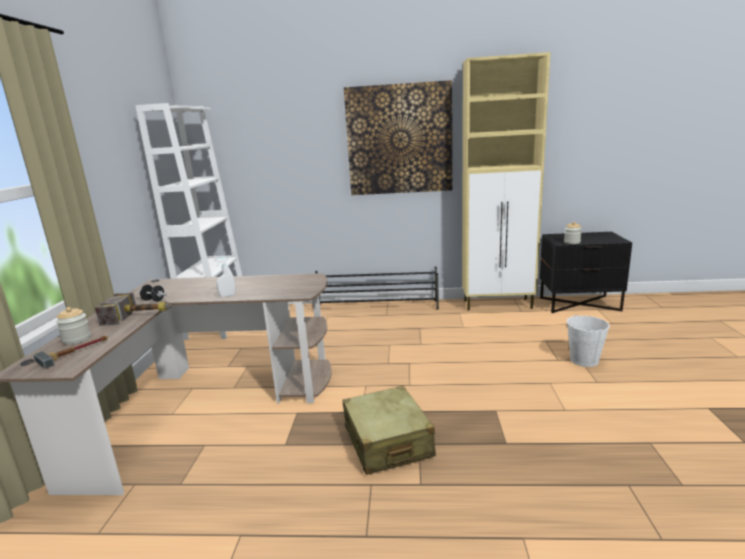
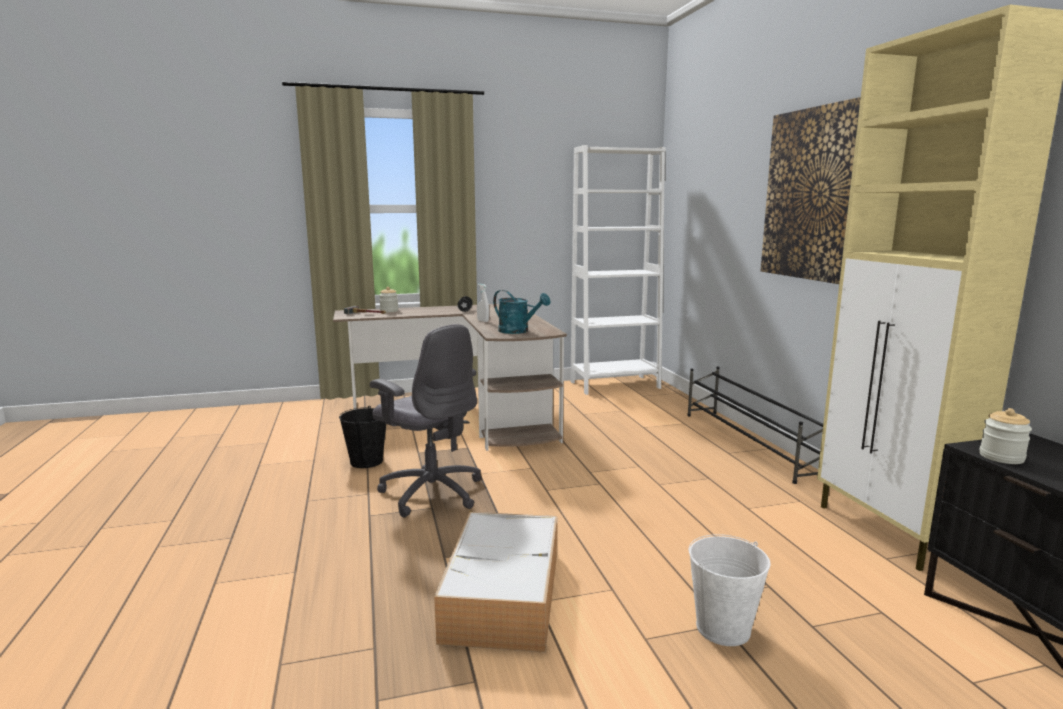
camera: 70 degrees right, 5 degrees down
(141, 316) = (431, 313): hammer -> none
(283, 484) = (367, 461): none -> black bucket
(297, 286) = (518, 331): none -> turquoise watering can
(387, 442) = (431, 492): beige suitcase -> grey office chair
(559, 422) = (503, 596): none -> storage box

